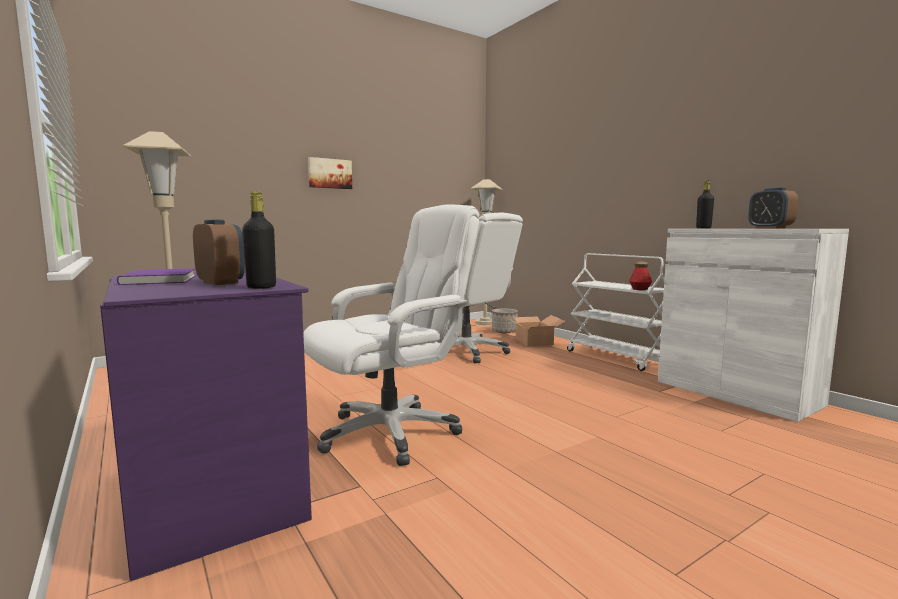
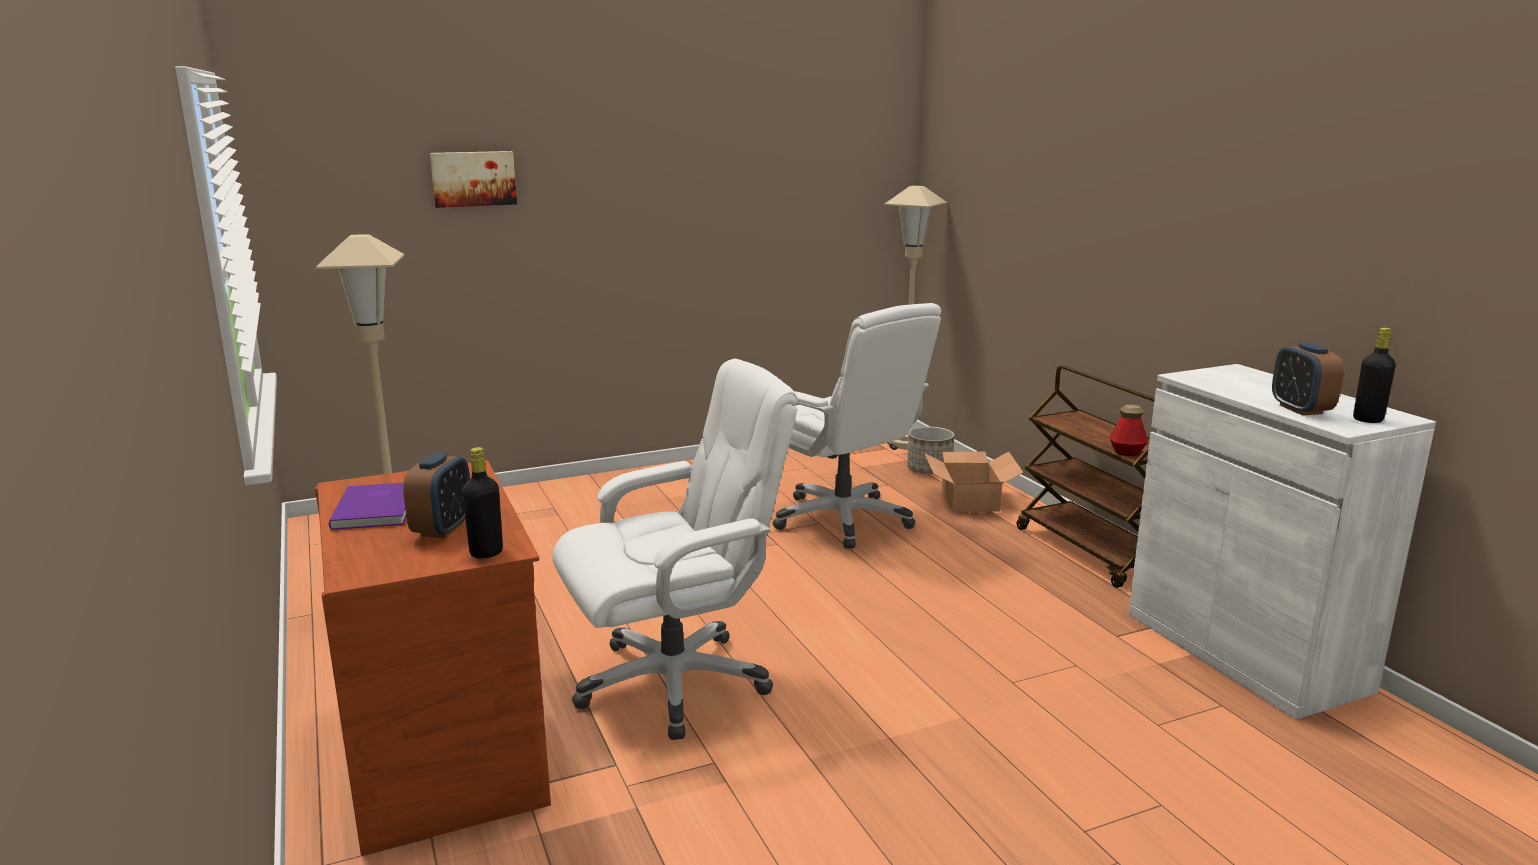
camera: 10 degrees right, 10 degrees up
(214, 489) = (444, 750): purple desk -> brown desk
(220, 283) = (442, 529): alarm clock -> alarm clock turned 45 degrees clockwise
(330, 173) = (628, 196): picture -> picture (473, 178)
(616, 358) = (1092, 552): white cart -> brown cart
(703, 228) = (1223, 375): black bottle -> black bottle (1367, 420)

